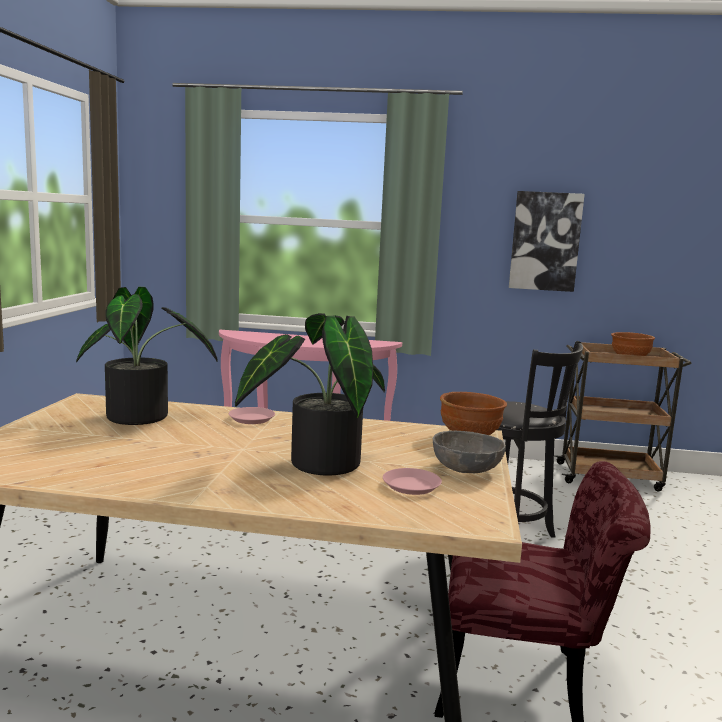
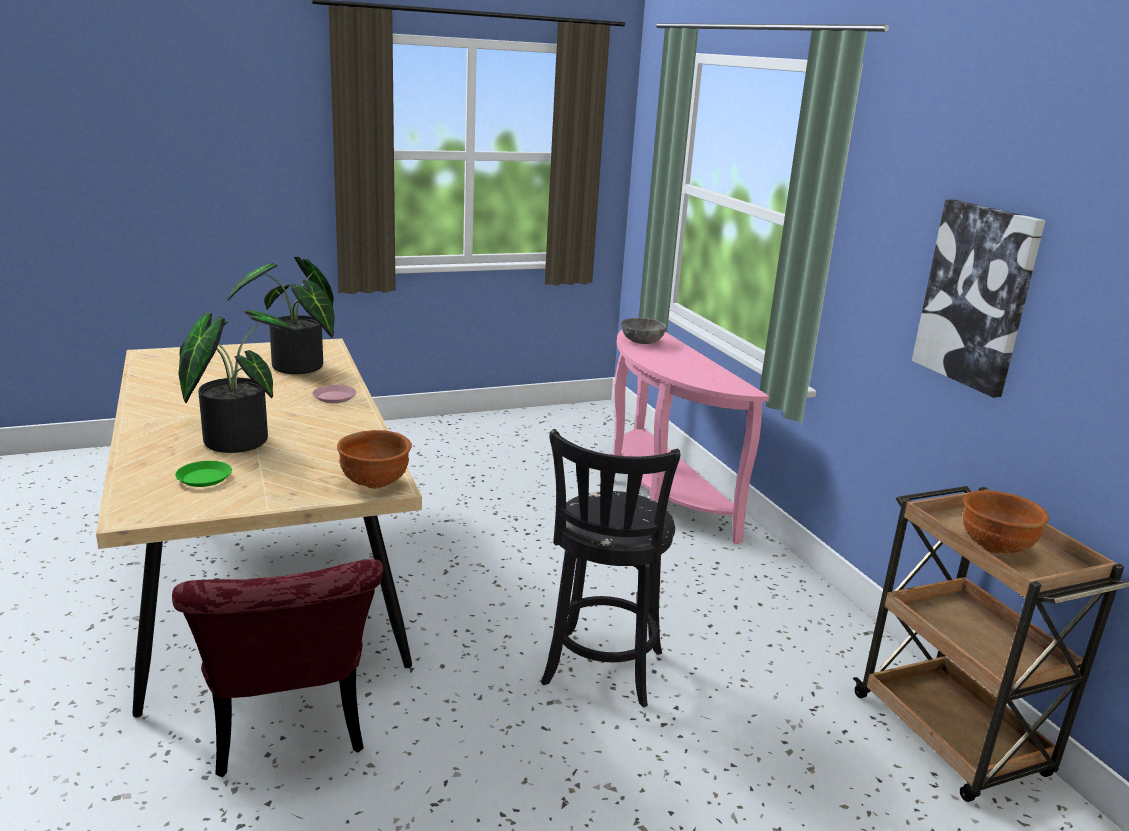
camera: 60 degrees right, 10 degrees up
(412, 486) = (204, 478): pink plate -> green plate
(466, 469) = (268, 493): grey bowl -> grey bowl (641, 342)

